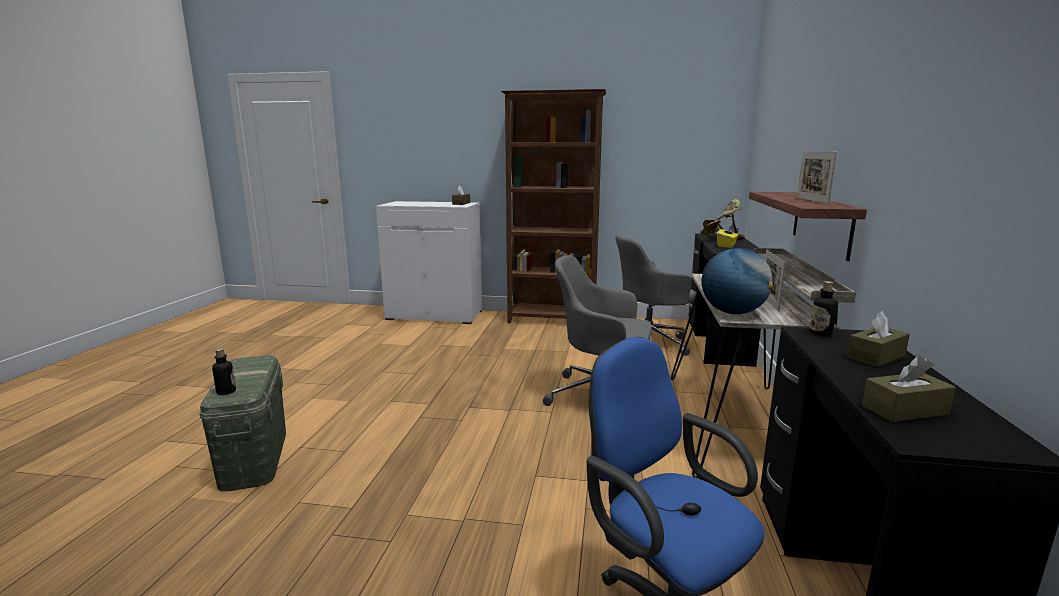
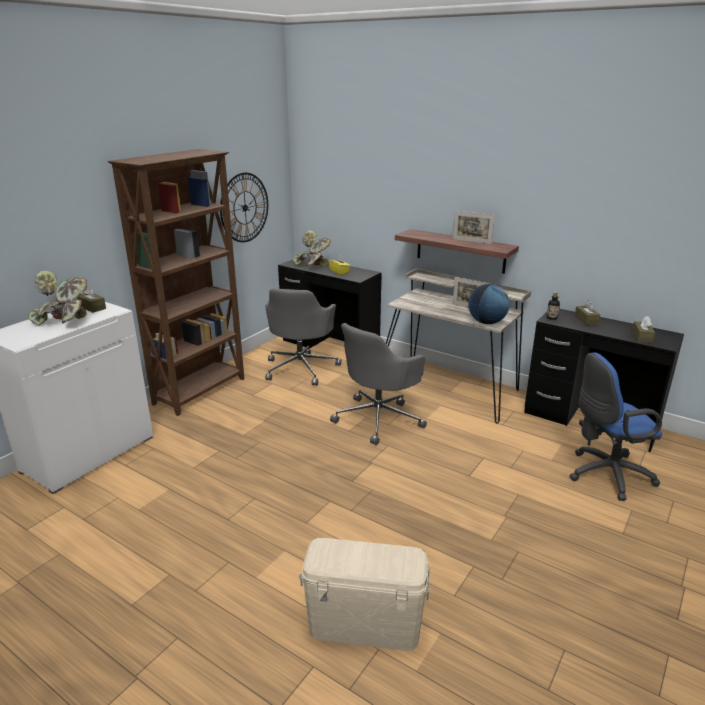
camera: 65 degrees left, 10 degrees up
(226, 392) = (401, 567): bottle -> none
(254, 457) = (364, 625): green storage box -> beige storage box
(432, 204) = (65, 321): none -> potted plant
(665, 162) = (244, 207): none -> wall clock

